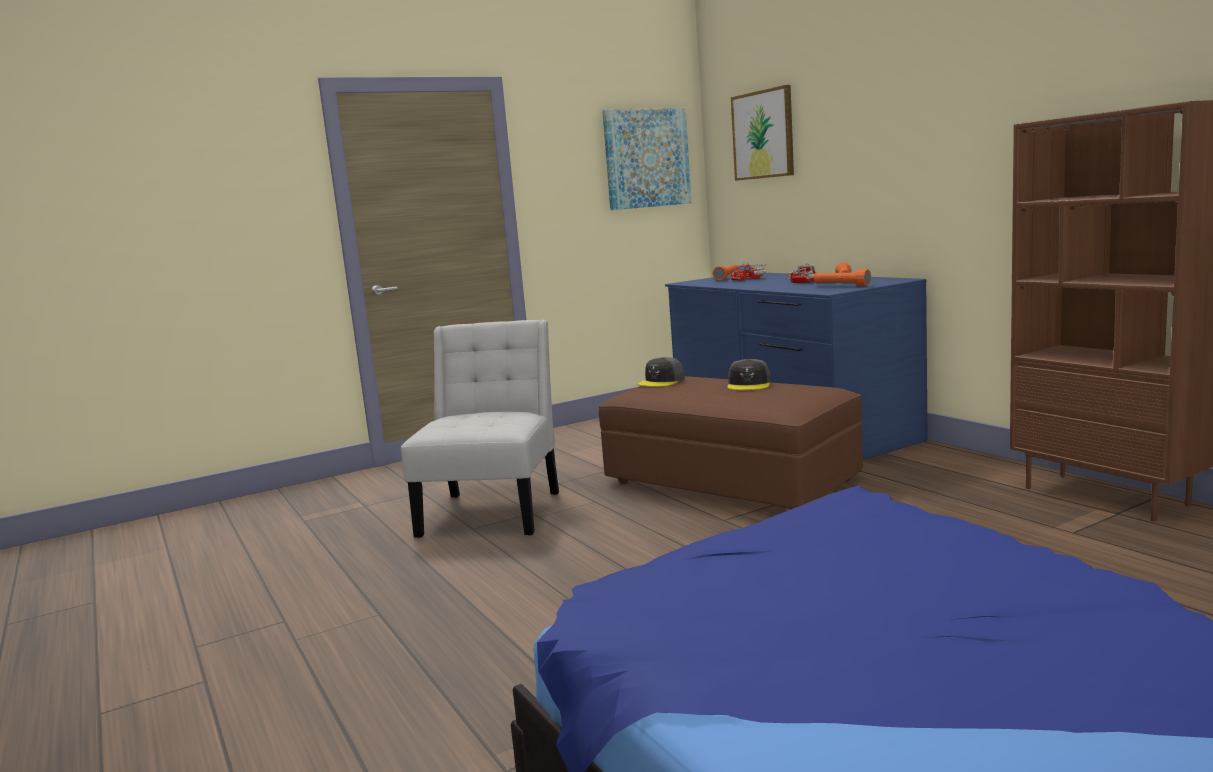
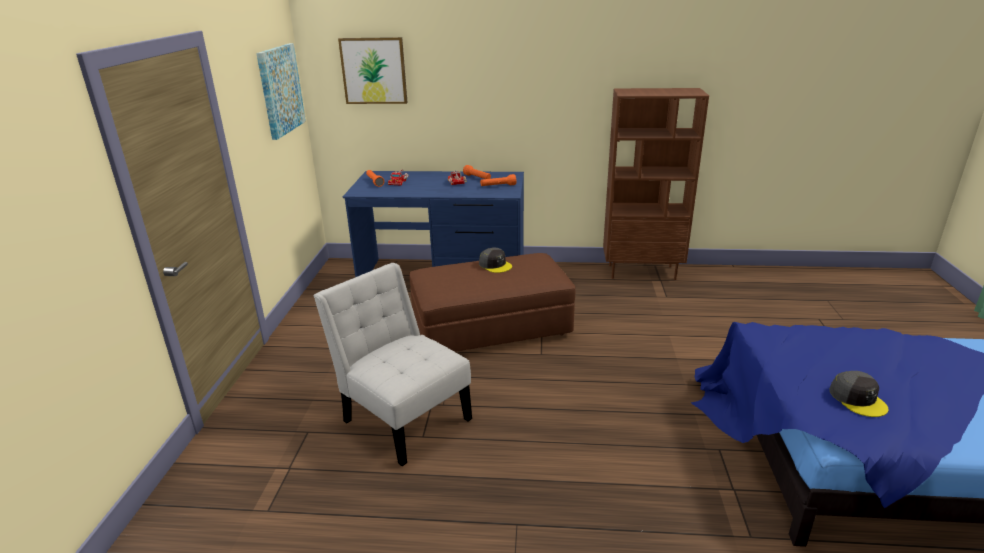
camera: 55 degrees left, 15 degrees up
(661, 381) = (435, 278): grey cap -> grey cap (857, 399)

